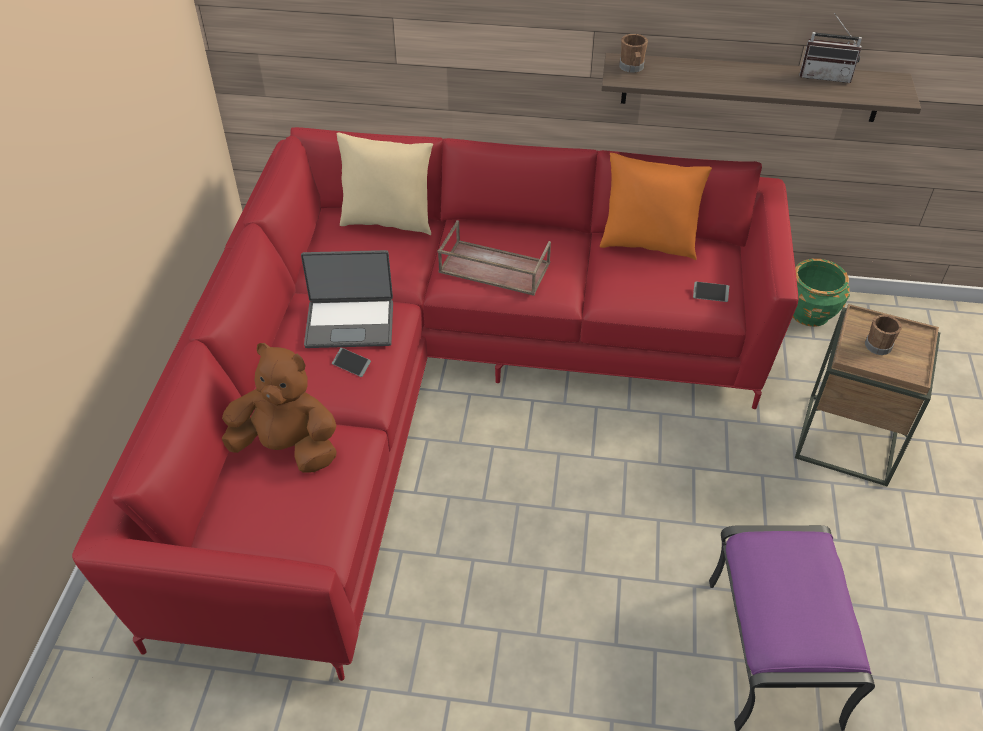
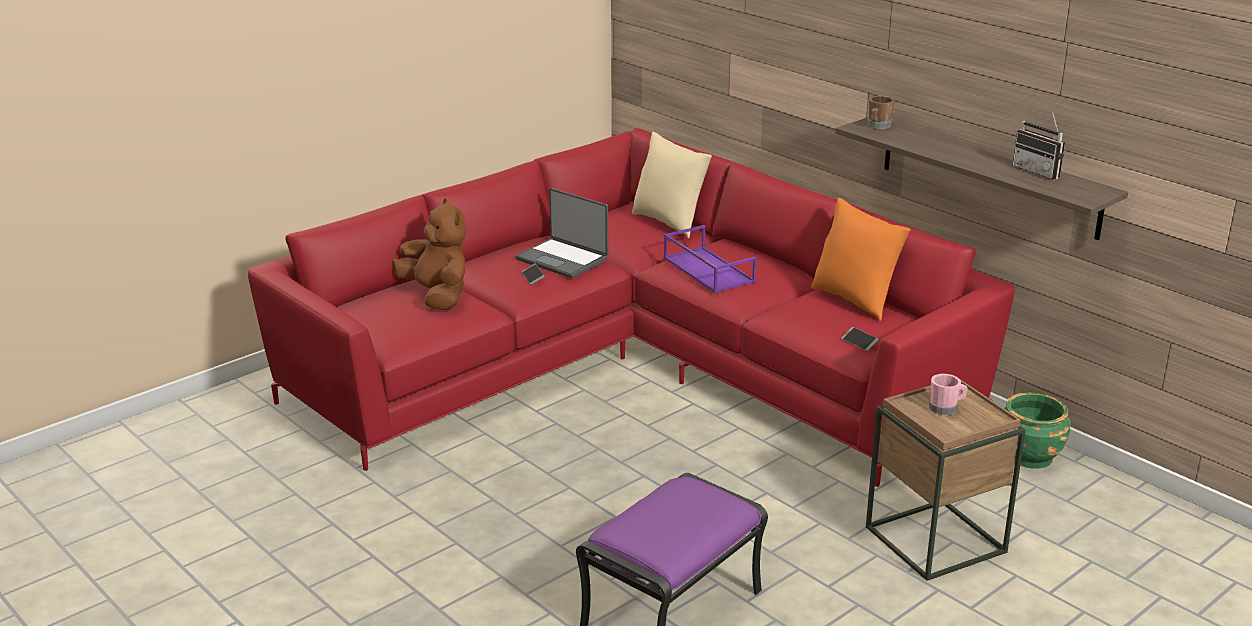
camera: 40 degrees right, 20 degrees down
(493, 268) = (707, 269): brown tray -> purple tray
(879, 344) = (946, 408): brown mug -> pink mug

